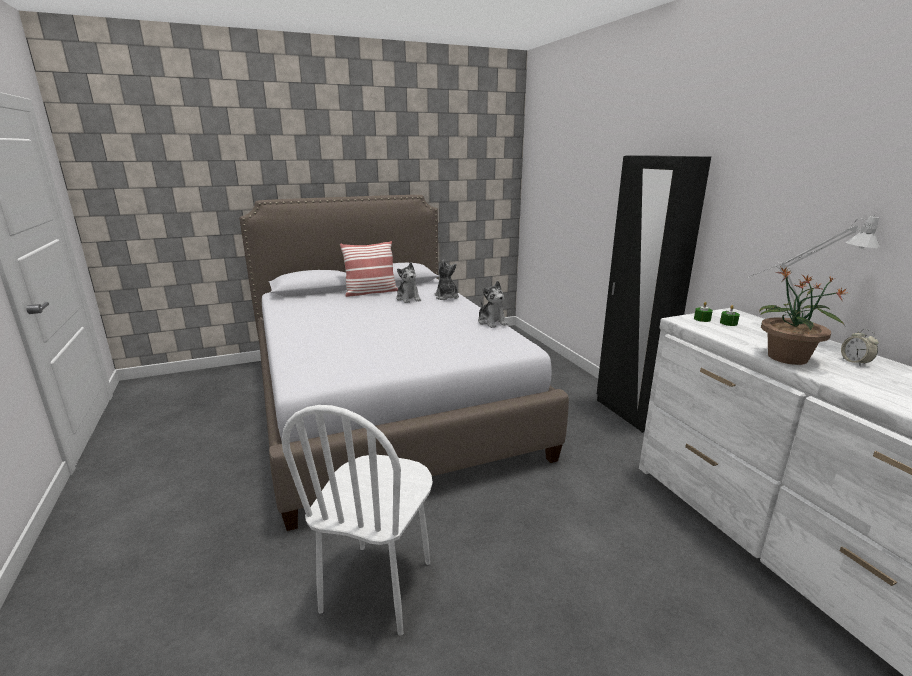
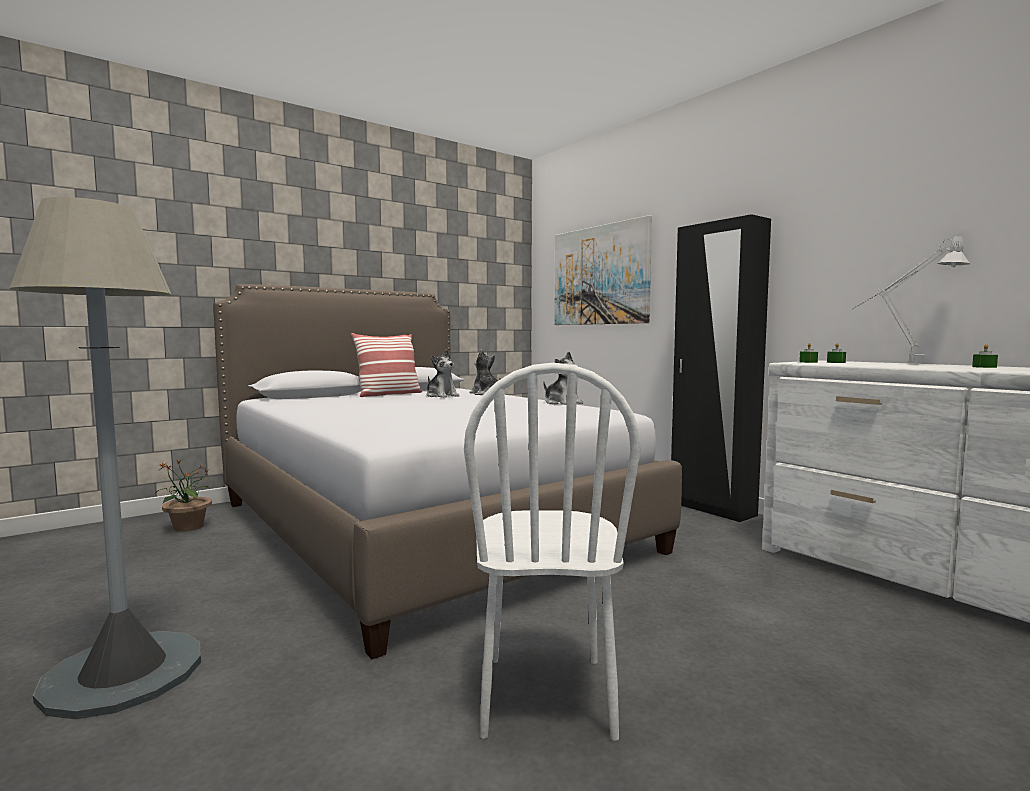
camera: 15 degrees left, 15 degrees down
(147, 513) = (123, 673): none -> grey floor lamp
(571, 180) = (600, 275): none -> picture
(787, 358) = (926, 367): potted plant -> potted plant (187, 527)
(855, 362) = (984, 367): alarm clock -> green candle

